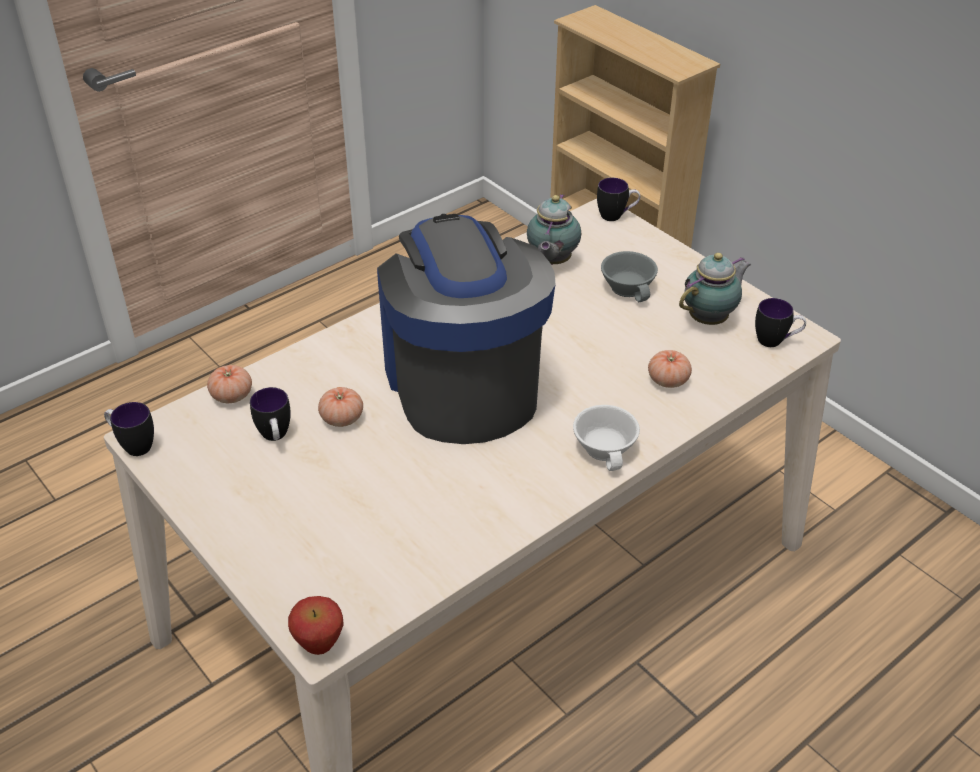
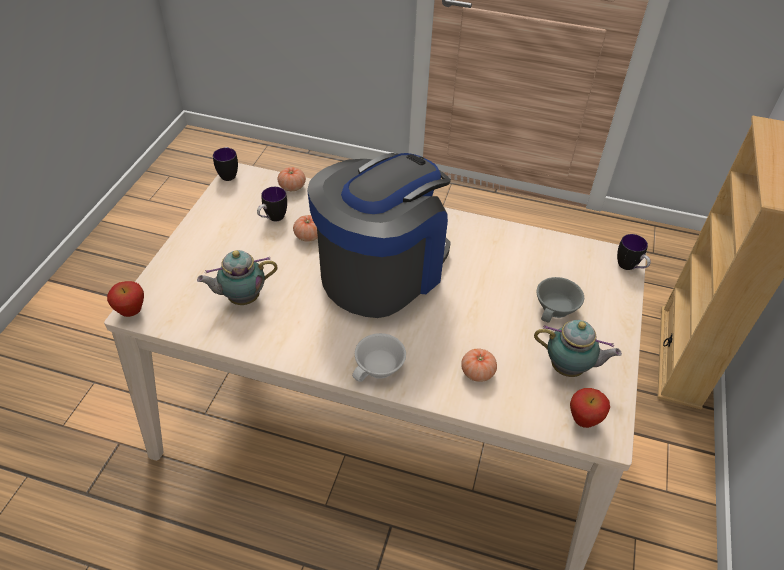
camera: 55 degrees right, 5 degrees up
(551, 262) = (541, 257): teapot -> teapot (241, 298)
(776, 341) = (583, 420): mug -> apple

